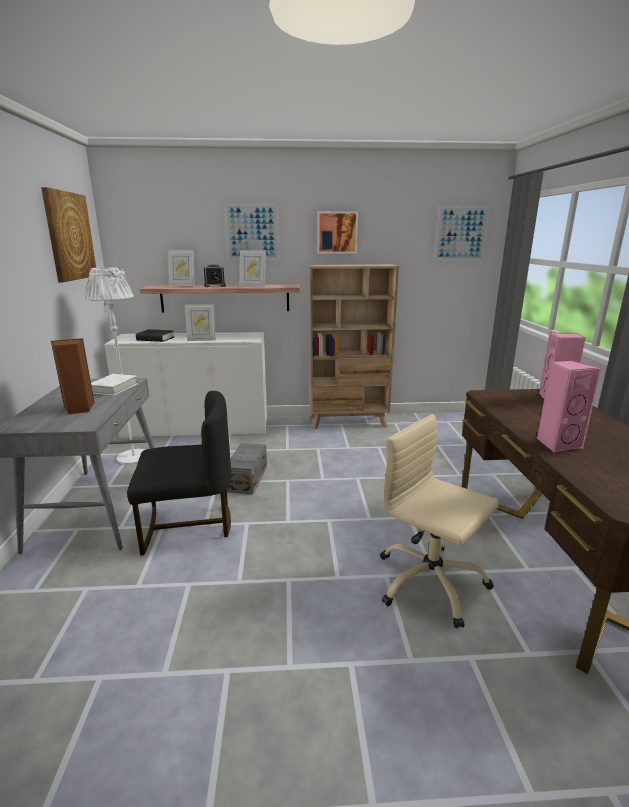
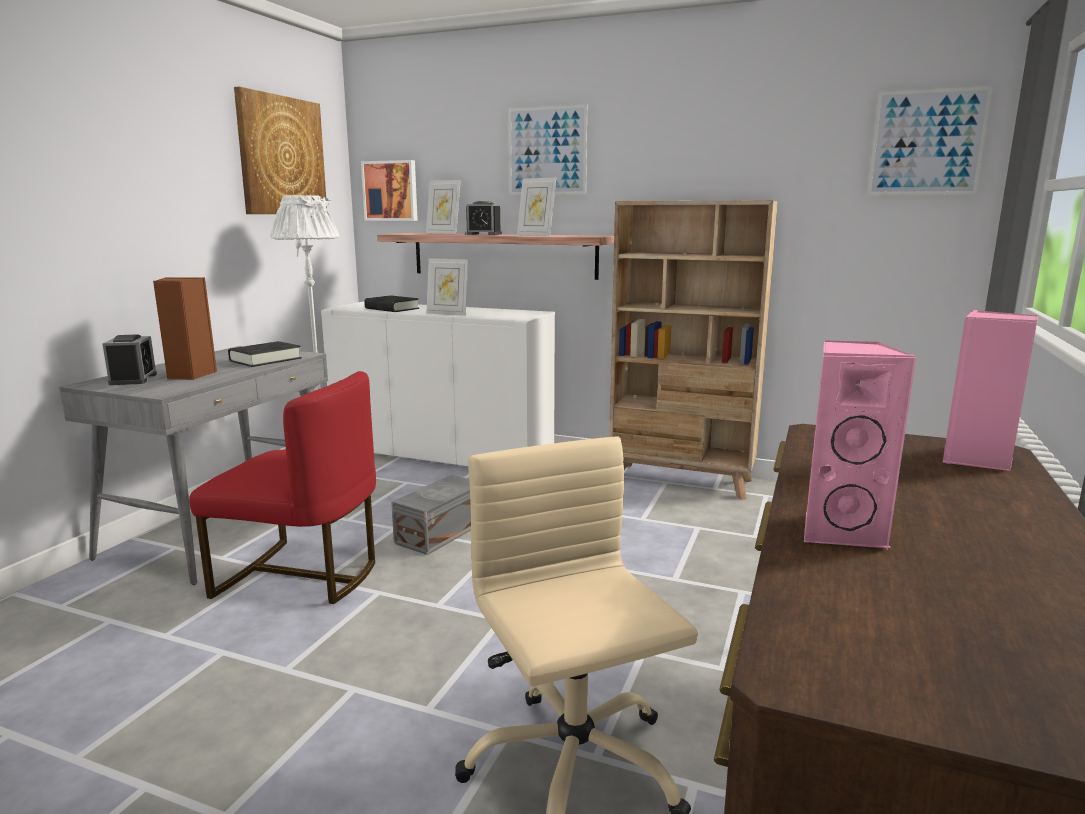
camera: 25 degrees right, 5 degrees down
(40, 418) = (133, 379): none -> alarm clock
(113, 388) = (265, 359): white book -> black book
(188, 525) = (301, 576): black chair -> red chair
(337, 232) = (682, 148): picture -> picture (391, 191)

